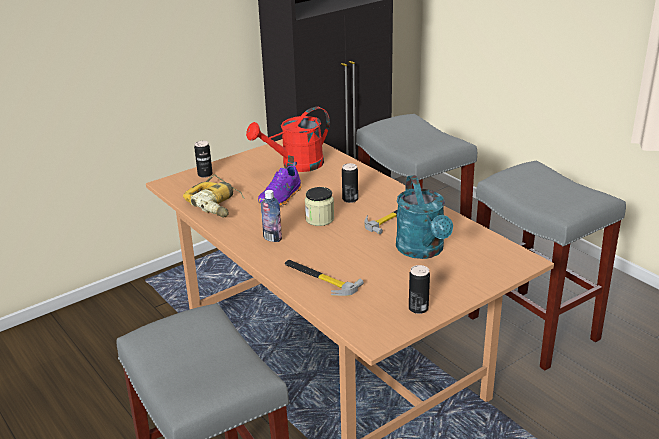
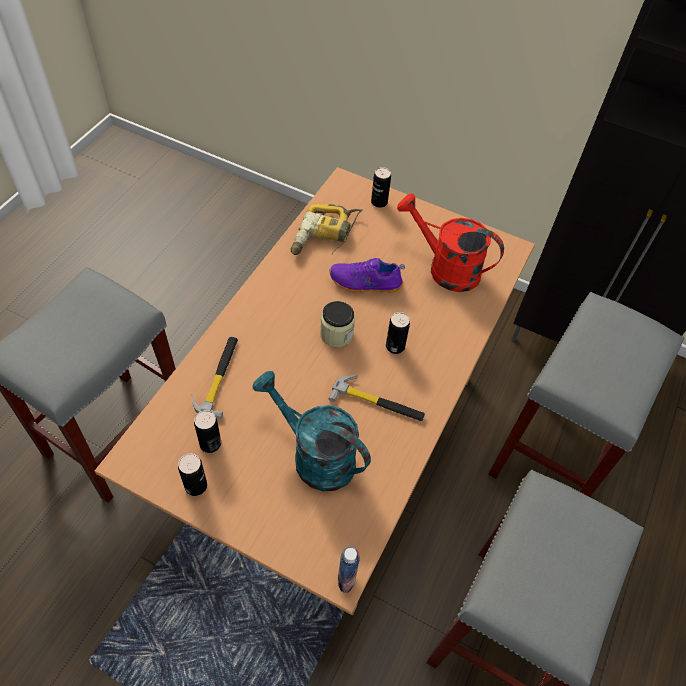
camera: 60 degrees right, 25 degrees up
(272, 238) = (279, 308): bottle -> bottle (346, 578)
(382, 294) = (210, 443): none -> can
(423, 251) = (314, 455): turquoise watering can -> turquoise watering can turned 75 degrees clockwise

